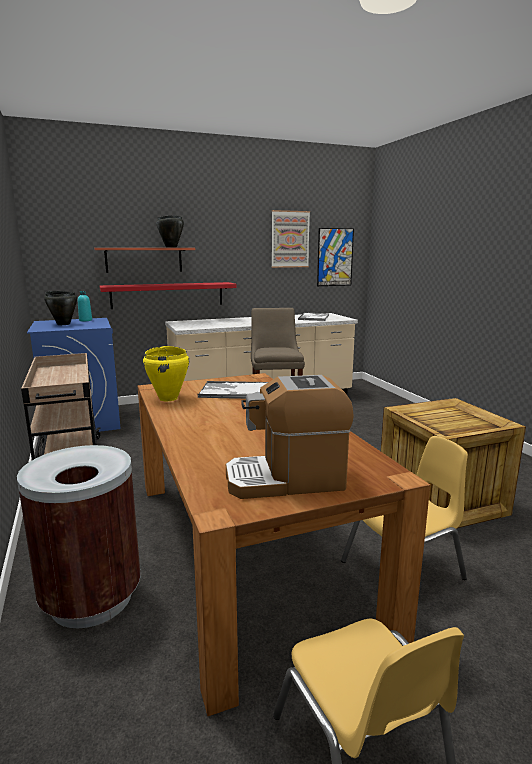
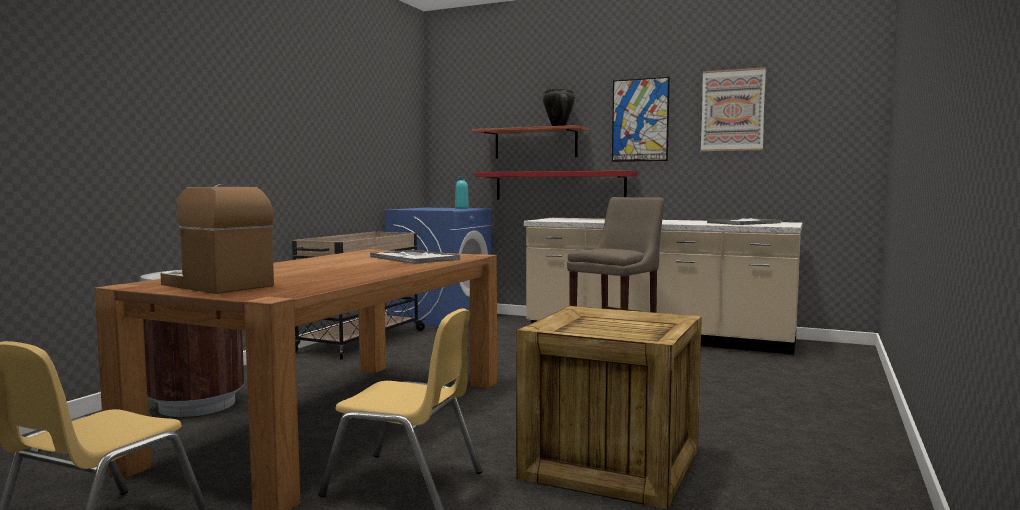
camera: 45 degrees right, 10 degrees down
(63, 324) = (432, 208): black cooking pot -> none
(168, 398) = (351, 255): yellow cooking pot -> none
(335, 257) = (814, 134): picture -> picture (640, 120)

